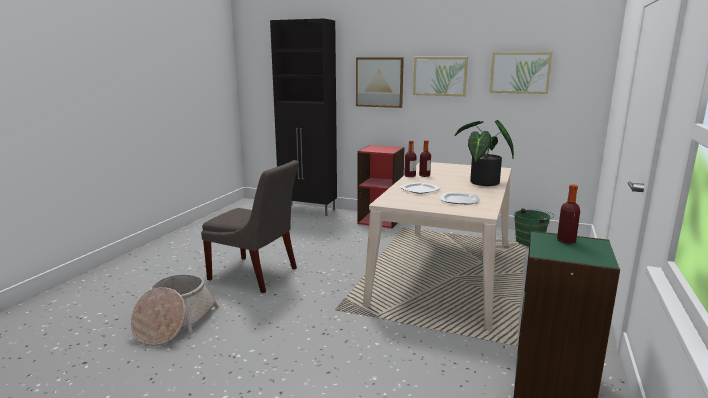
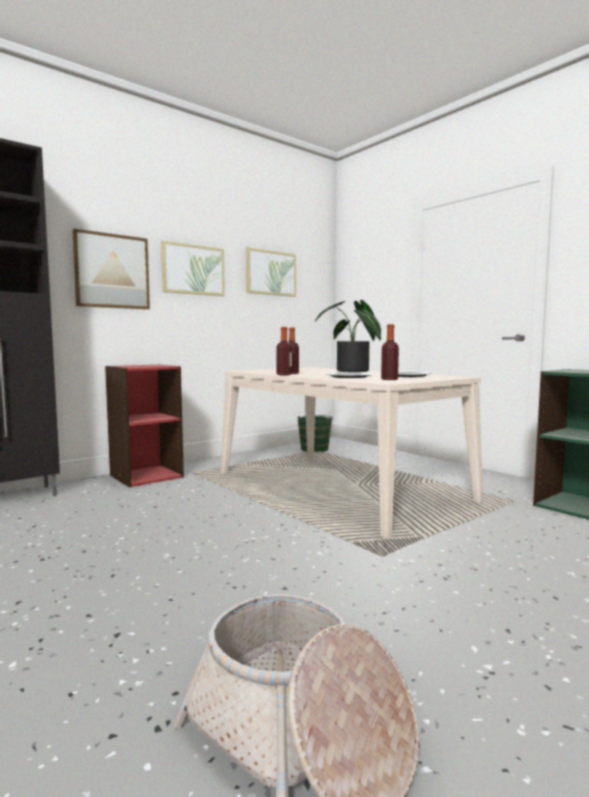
camera: 60 degrees left, 10 degrees down
(256, 275) = (184, 589): grey chair -> none
(566, 241) = (572, 370): bottle -> bottle (389, 379)

